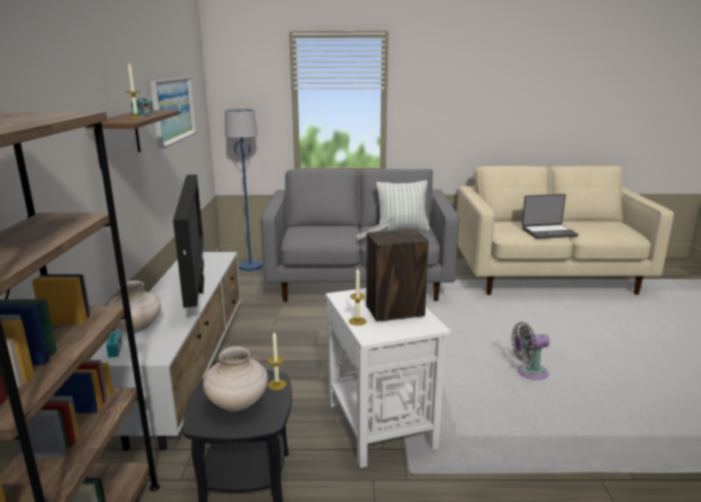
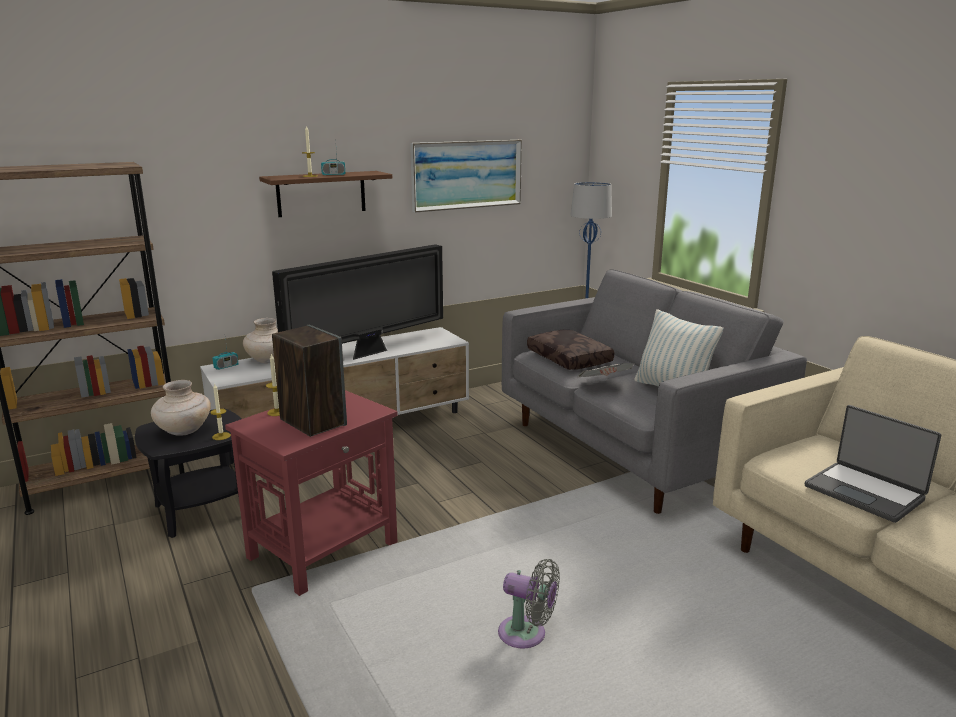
camera: 60 degrees right, 0 degrees up
(319, 235) = (570, 359): none -> brown pillow
(381, 424) = (324, 550): white side table -> red side table
(528, 372) = (527, 635): grey fan -> grey fan turned 150 degrees clockwise

